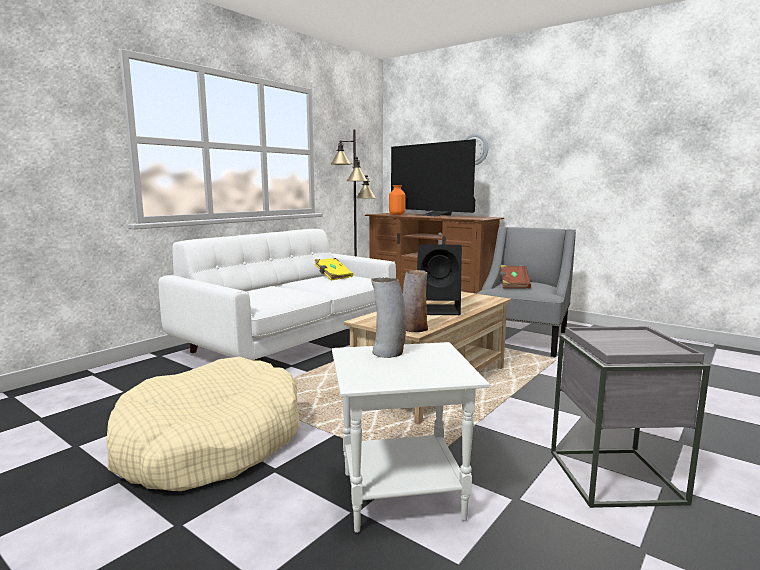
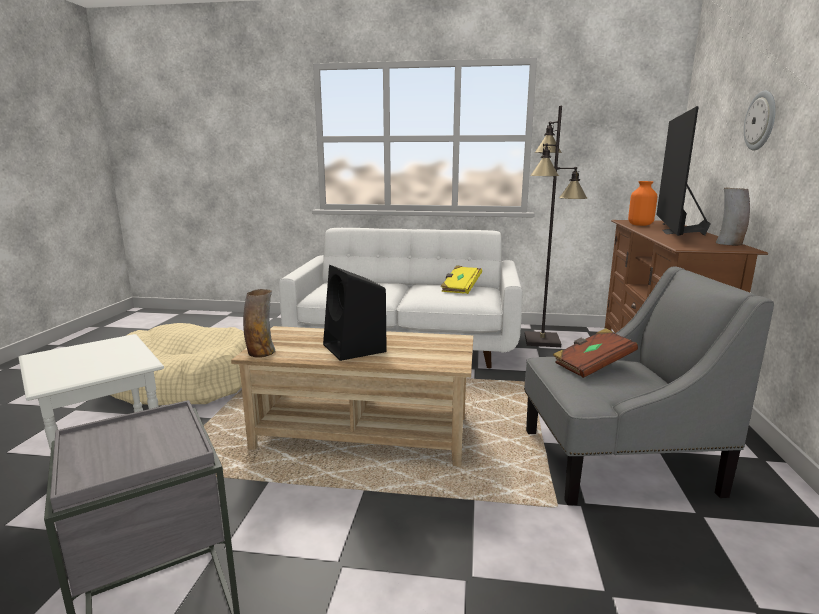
camera: 60 degrees right, 5 degrees up
(388, 353) = (118, 350): vase -> vase (729, 244)

